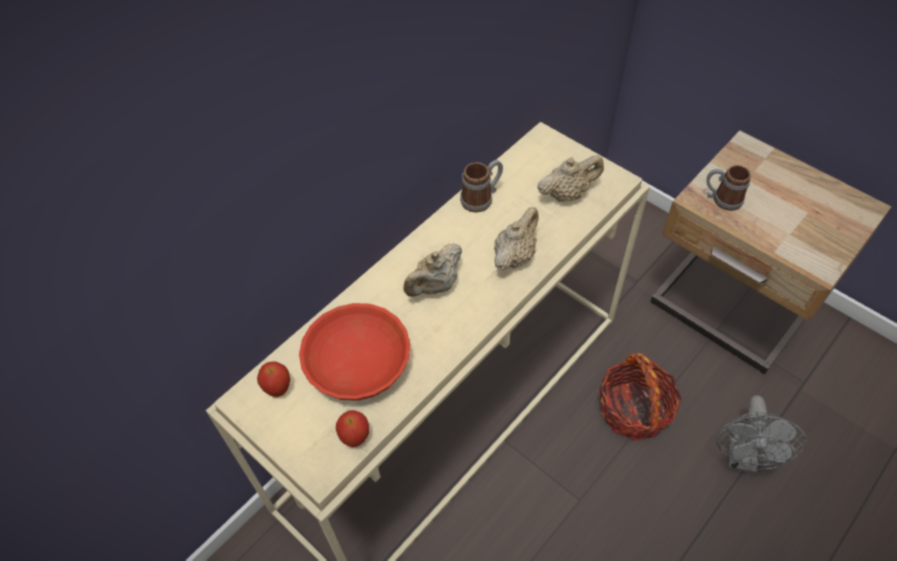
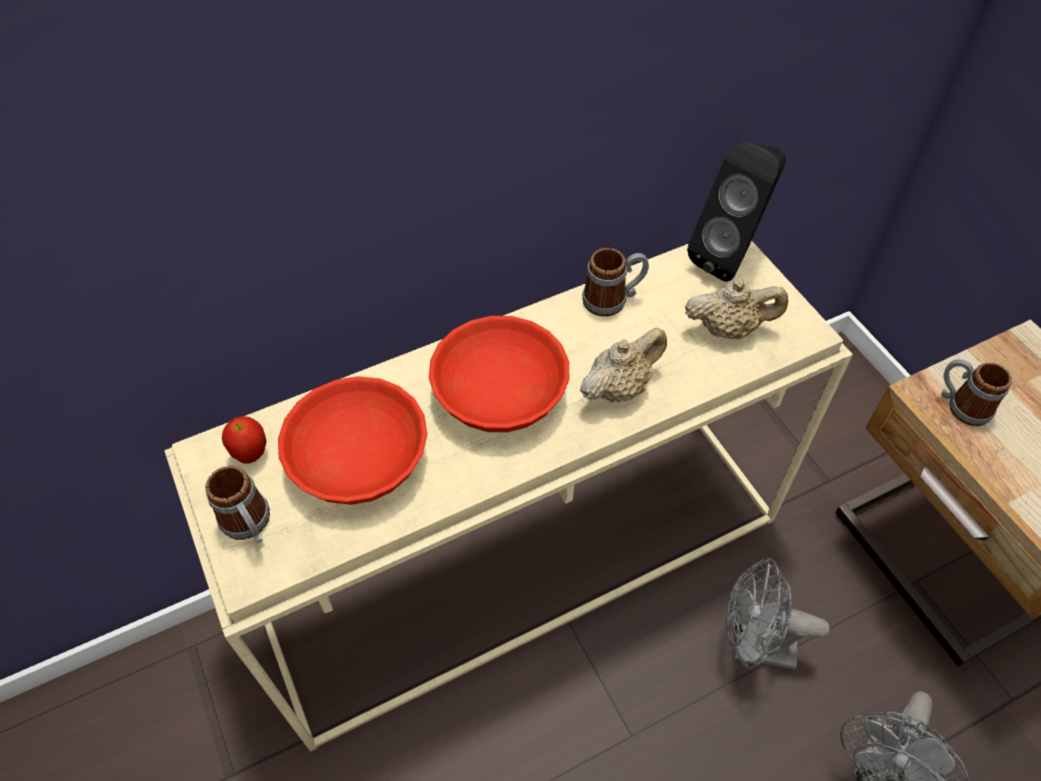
camera: 20 degrees right, 0 degrees up
(303, 438) = (250, 525): none -> mug
(355, 438) = (309, 548): apple -> none
(435, 286) = (499, 391): beige teapot -> red bowl
(545, 144) = (730, 256): none -> black speaker
(634, 410) = (753, 647): basket -> grey fan

